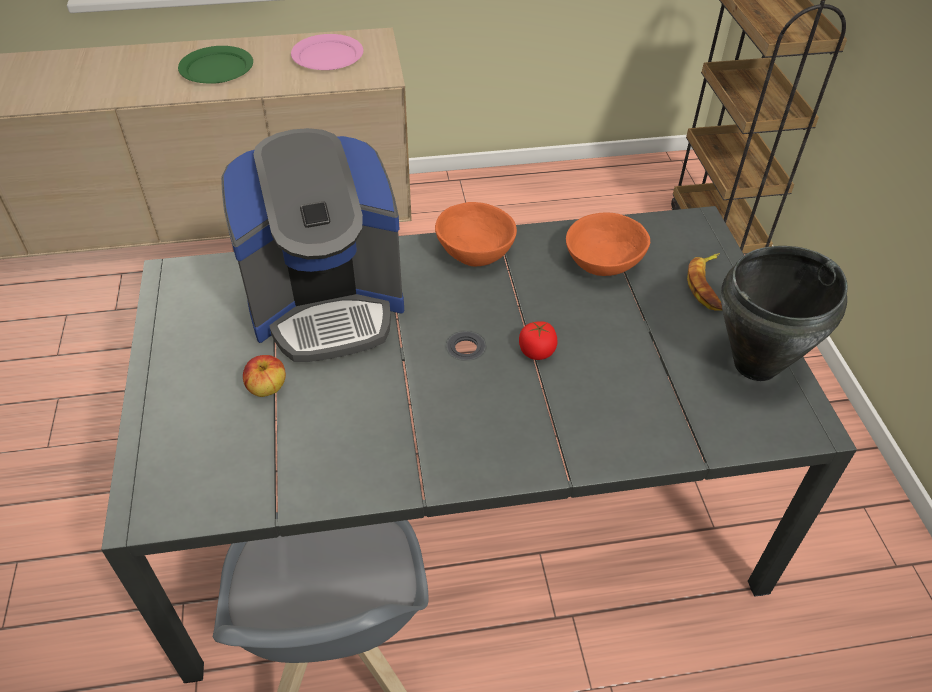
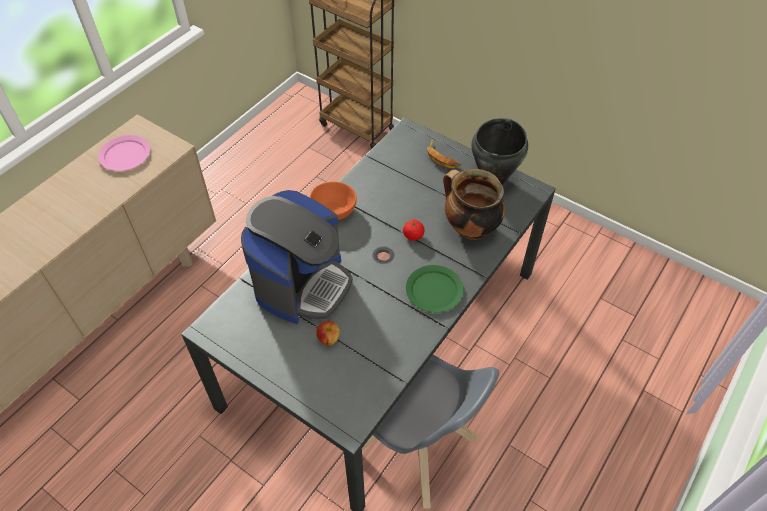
camera: 45 degrees left, 5 degrees up
(217, 69) = (68, 205): green plate -> green plate (434, 290)
(604, 262) = (392, 176): orange bowl -> none
(631, 401) = (469, 228): none -> cooking pot

